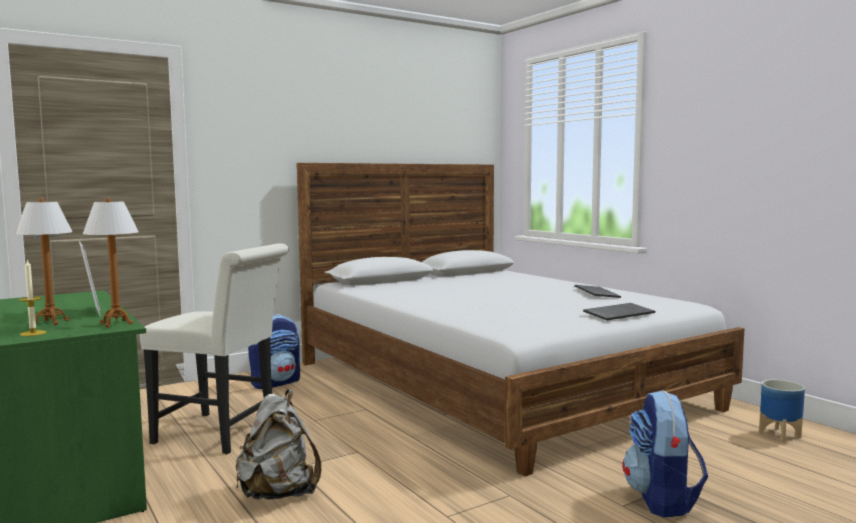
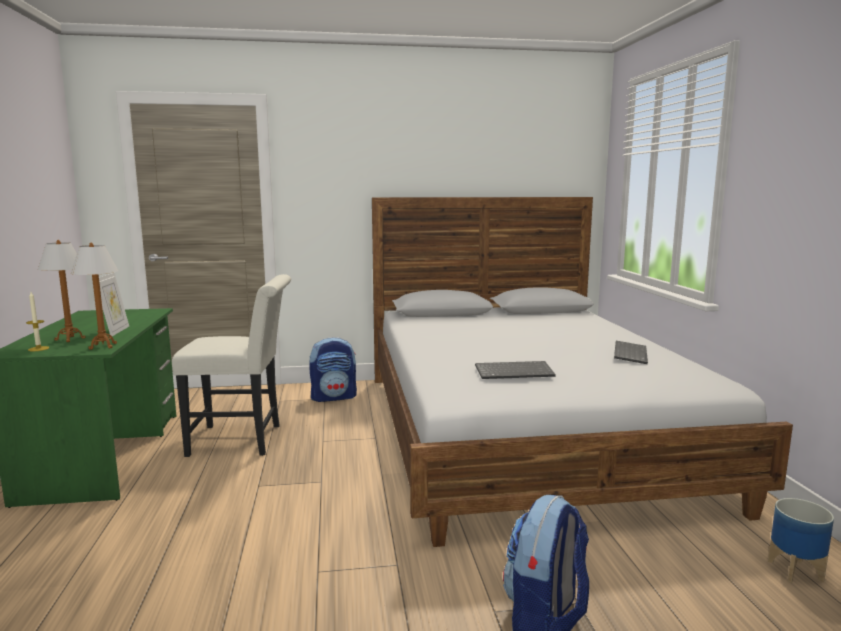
camera: 25 degrees right, 5 degrees up
(223, 434) = (243, 440): white chair -> white chair turned 45 degrees counterclockwise
(278, 494) = (218, 509): grey backpack -> none
(619, 313) = (603, 387): keyboard -> keyboard (515, 372)

